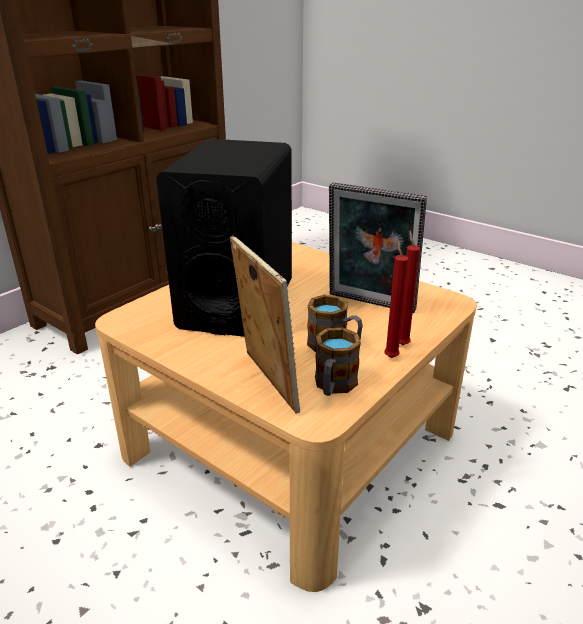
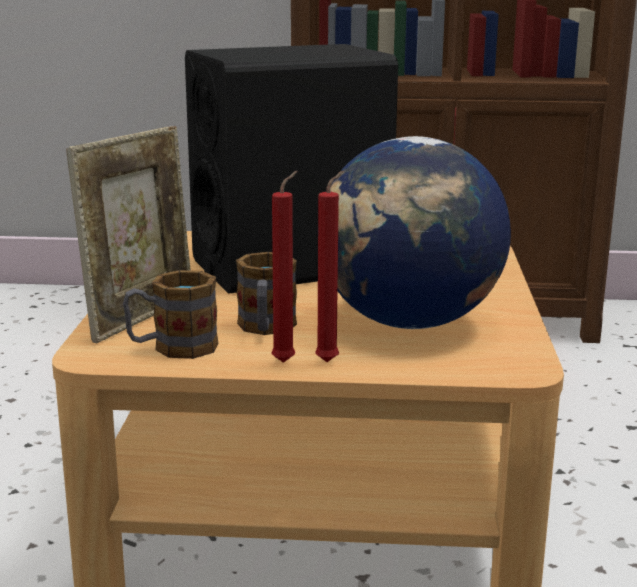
camera: 55 degrees right, 10 degrees down
(369, 304) = (409, 323): picture frame -> globe

